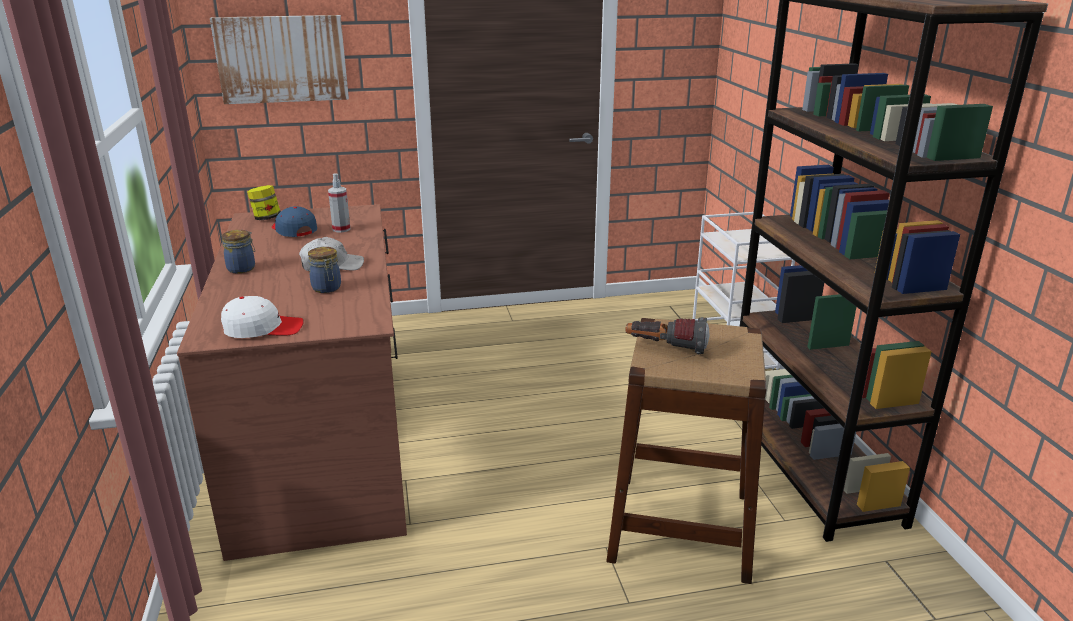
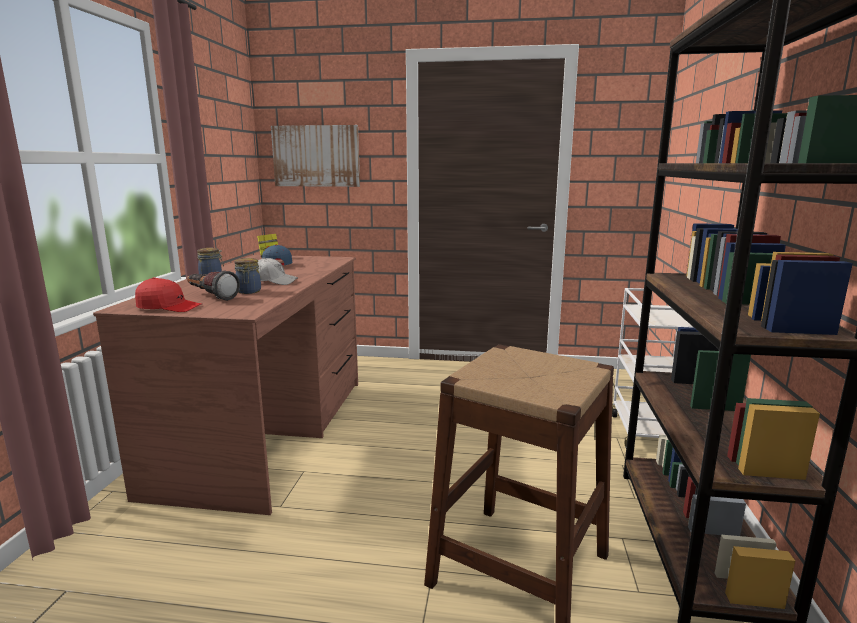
camera: 20 degrees right, 10 degrees down
(263, 328) = (169, 307): white cap -> red cap
(341, 229) = (309, 266): spray bottle -> none
(665, 349) = (498, 368): flashlight -> flashlight (210, 297)

